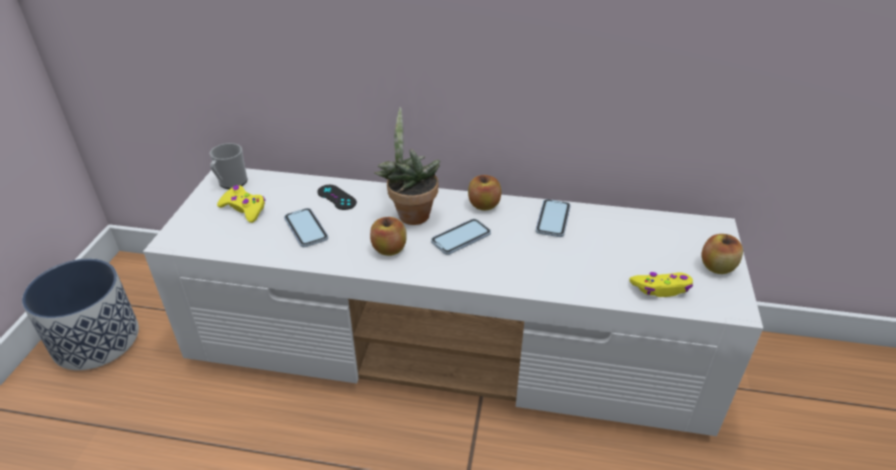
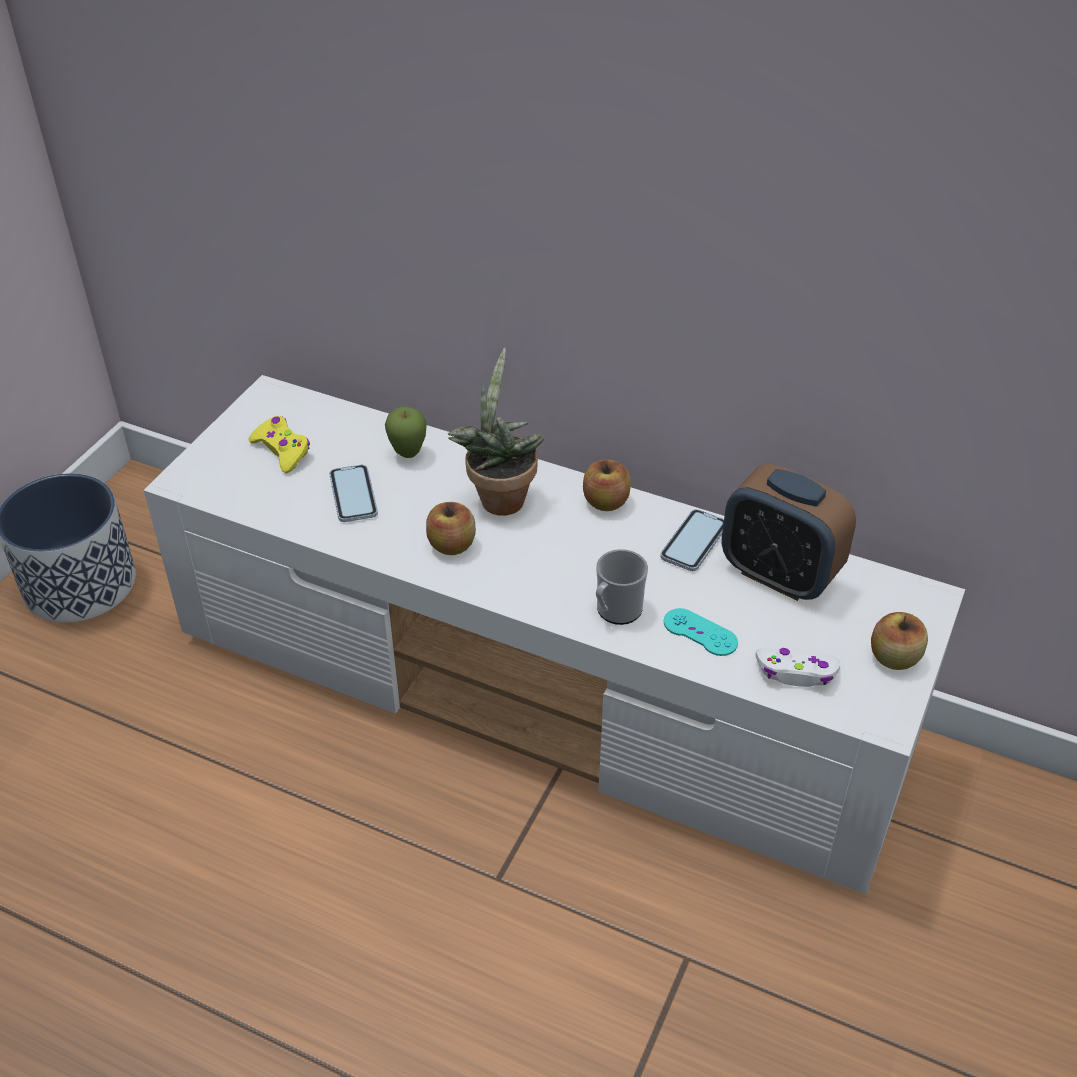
camera: 15 degrees right, 5 degrees up
(231, 183) = (275, 407): mug -> mug (615, 611)
(336, 197) = (408, 454): black game controller -> apple
(461, 238) = (553, 547): phone -> none
(585, 274) = (700, 632): none -> turquoise game controller
(617, 230) = (779, 575): none -> alarm clock
(661, 288) = (796, 673): yellow game controller -> white game controller

